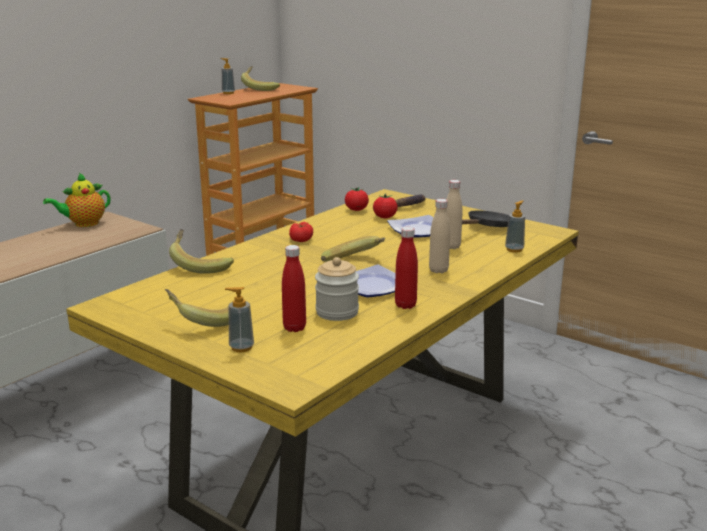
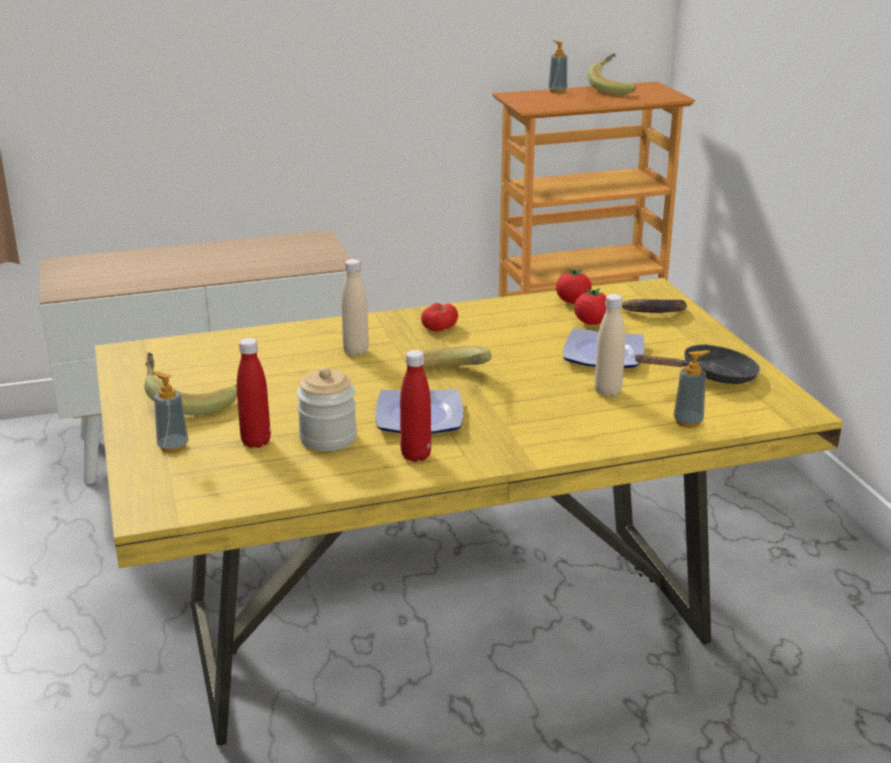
camera: 35 degrees right, 5 degrees up
(84, 224) = (286, 241): teapot -> none
(200, 265) = (283, 331): banana -> none
(438, 270) = (533, 421): beige bottle -> beige bottle (356, 351)

